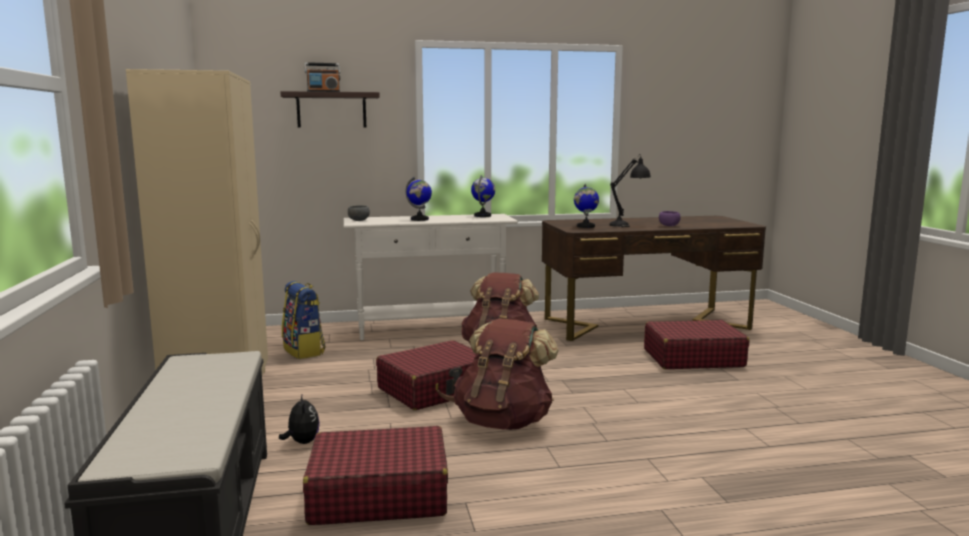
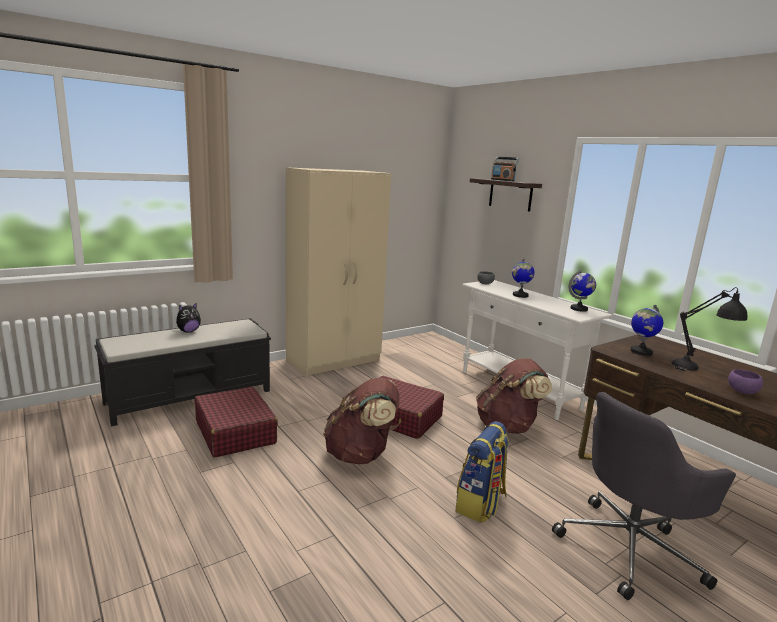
camera: 65 degrees right, 5 degrees up
(302, 442) = (289, 395): plush toy -> plush toy (188, 331)
(304, 351) = (422, 361): backpack -> backpack (480, 504)
(692, 358) = (630, 548): red suitcase -> grey office chair

